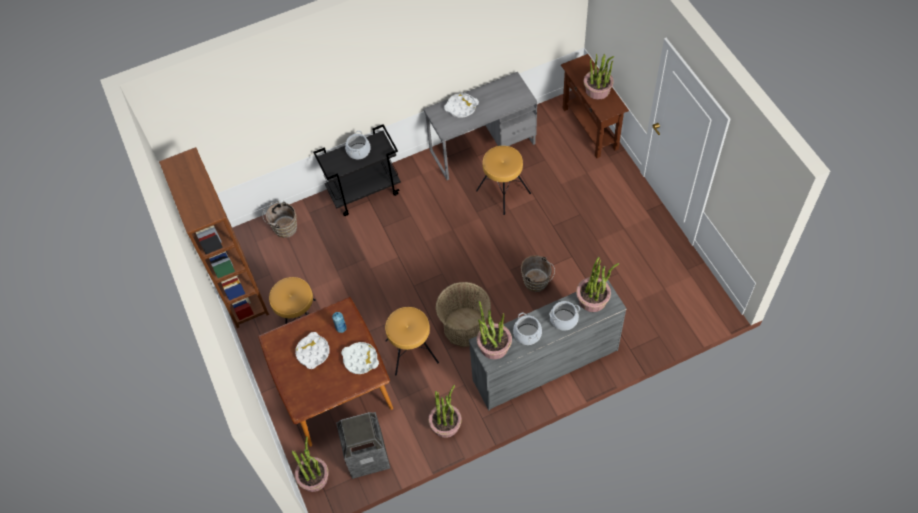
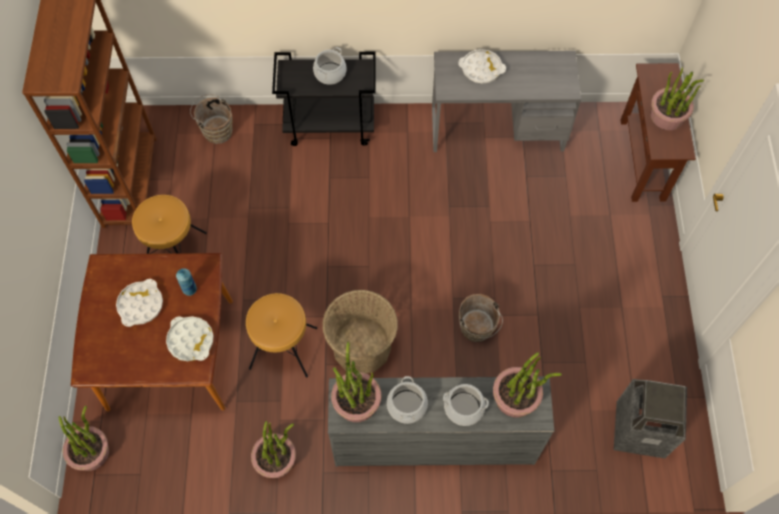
camera: 20 degrees right, 5 degrees up
(367, 455) = (164, 454): trash can -> trash can (639, 429)
(503, 192) = (493, 195): brown stool -> none

